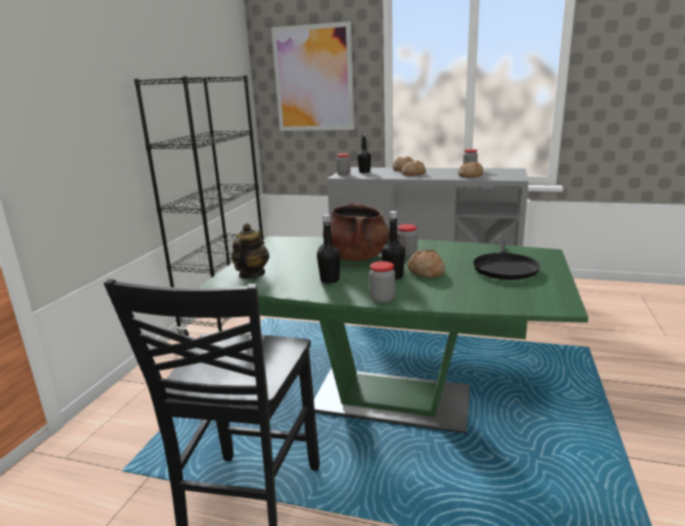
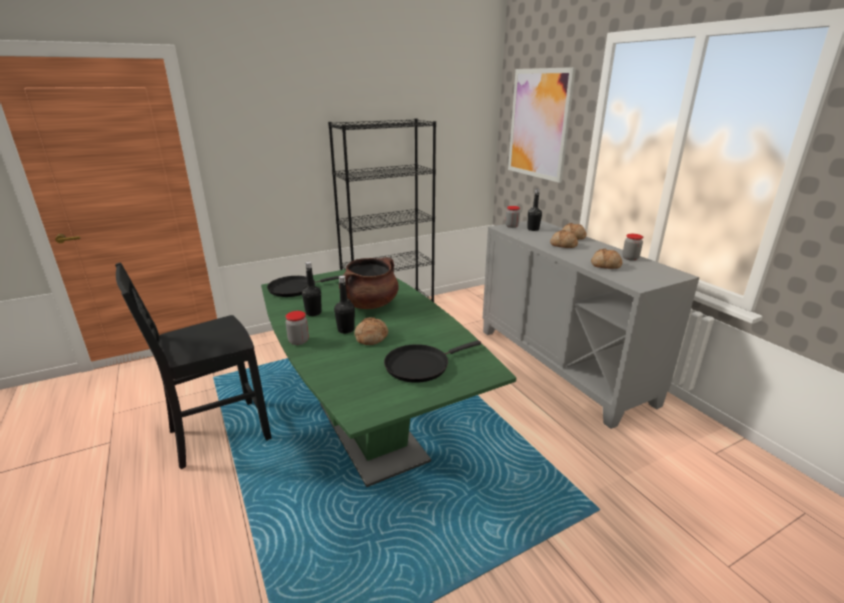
camera: 45 degrees right, 5 degrees up
(251, 274) = (296, 288): teapot -> black frying pan
(407, 254) = (399, 318): jar -> none

